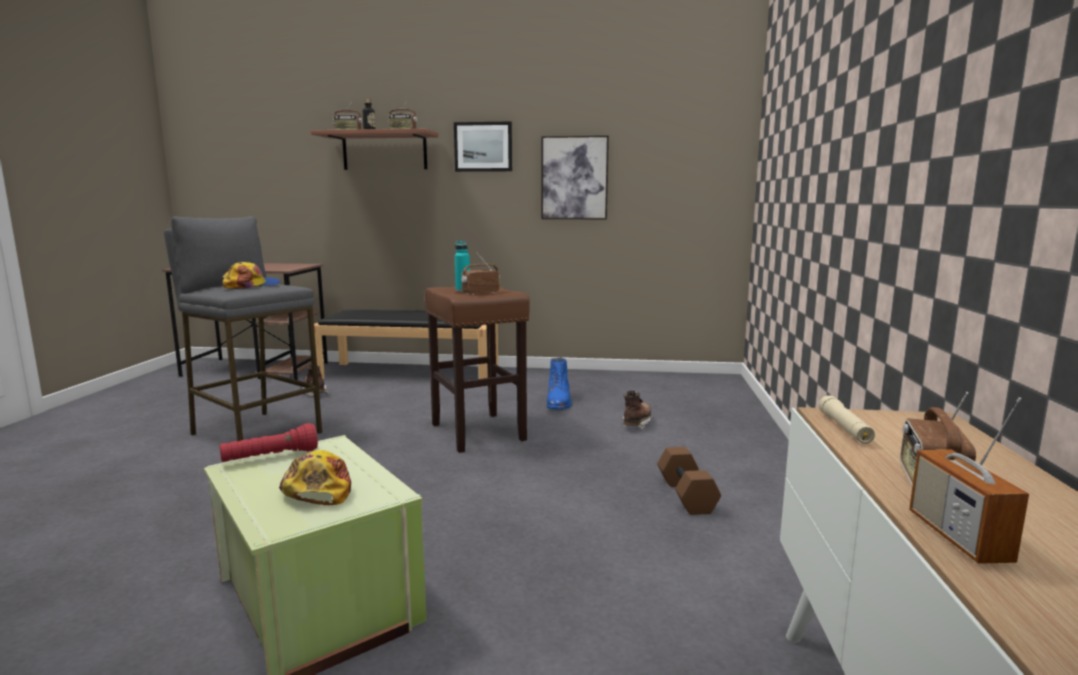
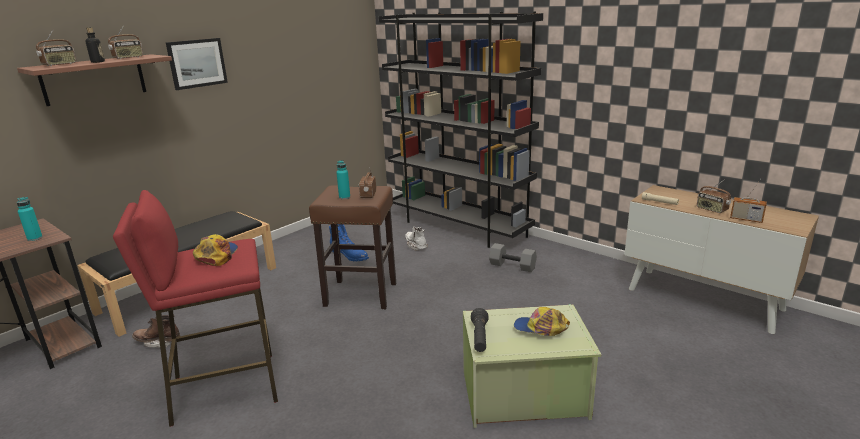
camera: 55 degrees left, 10 degrees up
(256, 433) = (224, 388): grey stool -> red stool
(270, 457) = (479, 338): red flashlight -> black flashlight
(280, 268) = (35, 238): none -> turquoise bottle
(574, 178) = (274, 81): picture -> none
(637, 423) = (416, 246): brown boot -> white boot
(688, 495) = (513, 265): brown dumbbell -> grey dumbbell
(737, 431) = (459, 227): none -> black bookcase

